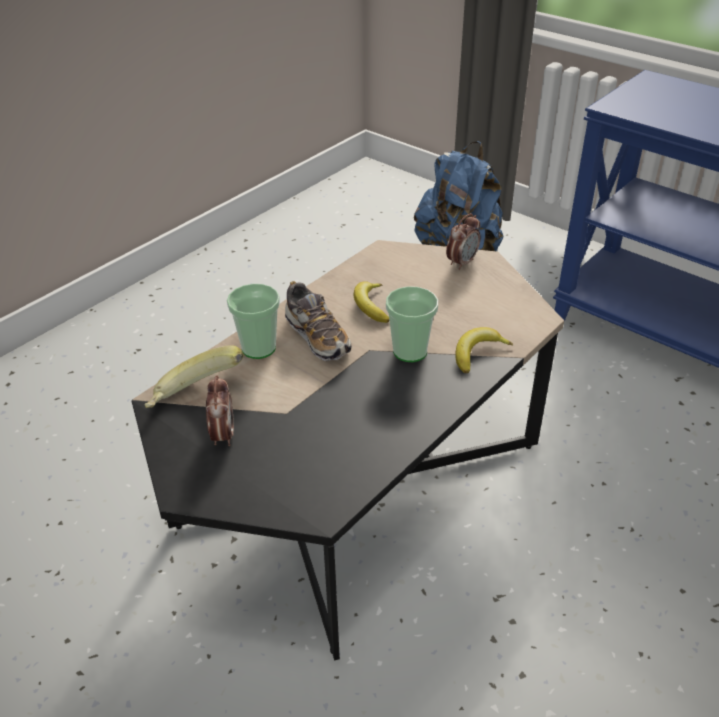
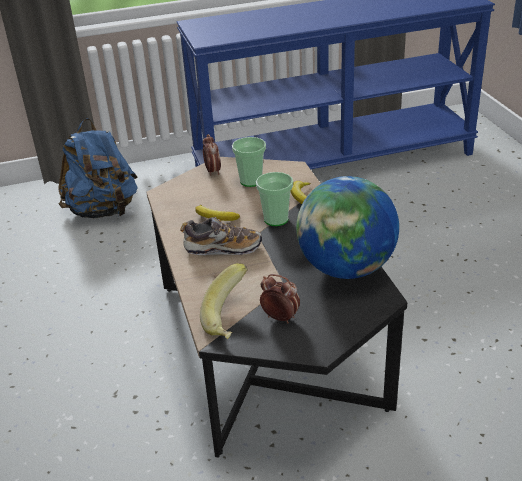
camera: 55 degrees left, 5 degrees down
(258, 348) = (206, 276): cup -> cup (251, 181)
(358, 452) = (346, 268): none -> globe

